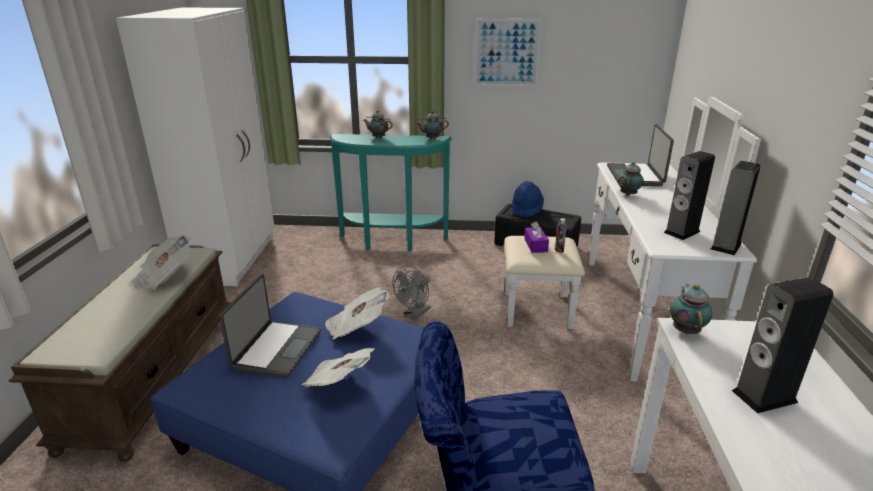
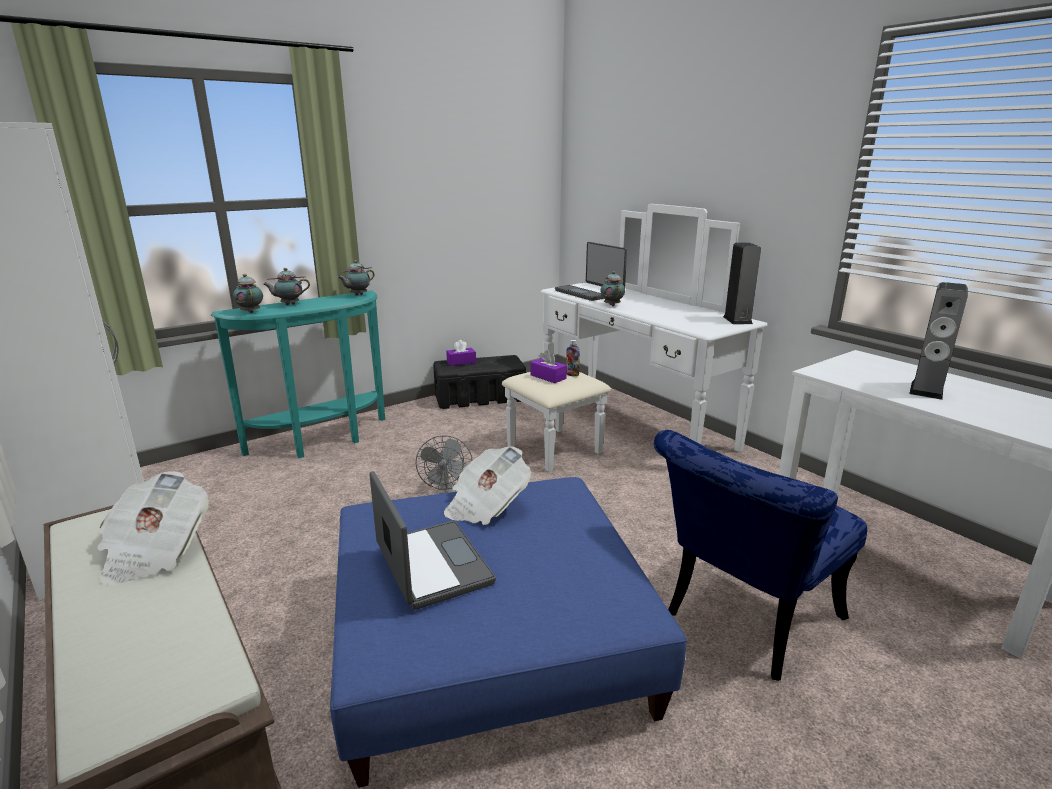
camera: 40 degrees left, 5 degrees down
(339, 382) = (554, 558): newspaper -> none
(507, 53) = (413, 187): picture -> none
(526, 210) = (461, 362): blue hat -> purple tissue box
(682, 232) = (696, 319): speaker -> none
(685, 330) = (821, 372): teapot -> teapot (251, 312)

